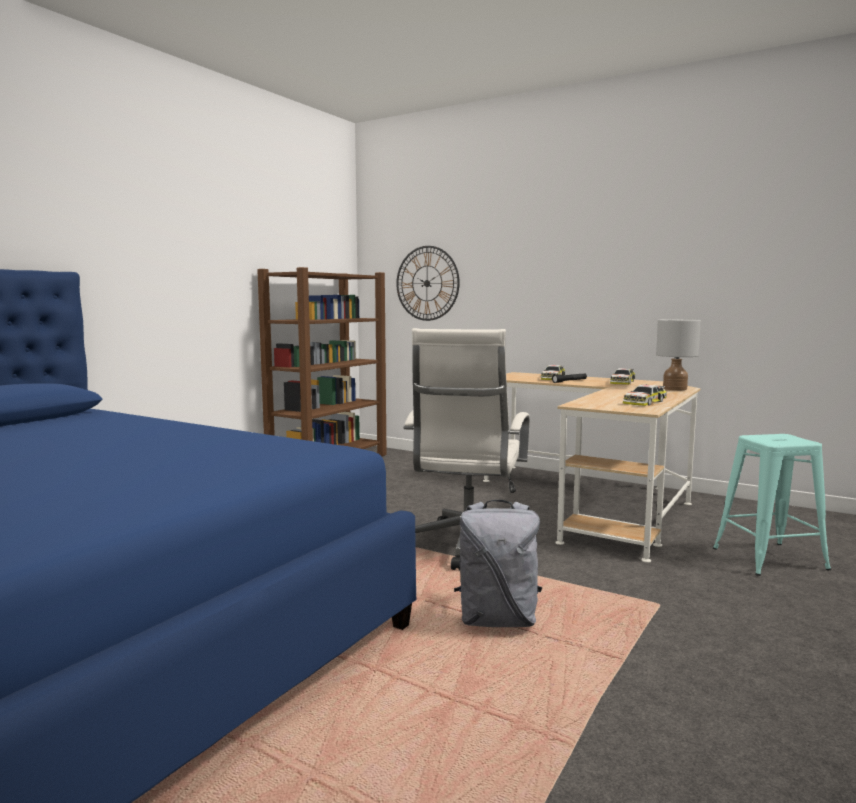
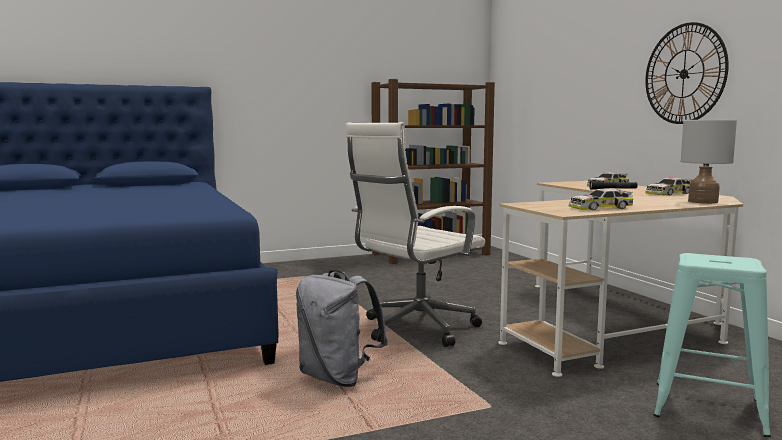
camera: 35 degrees right, 0 degrees up
(427, 283) = (535, 91): wall clock -> wall clock (684, 74)

